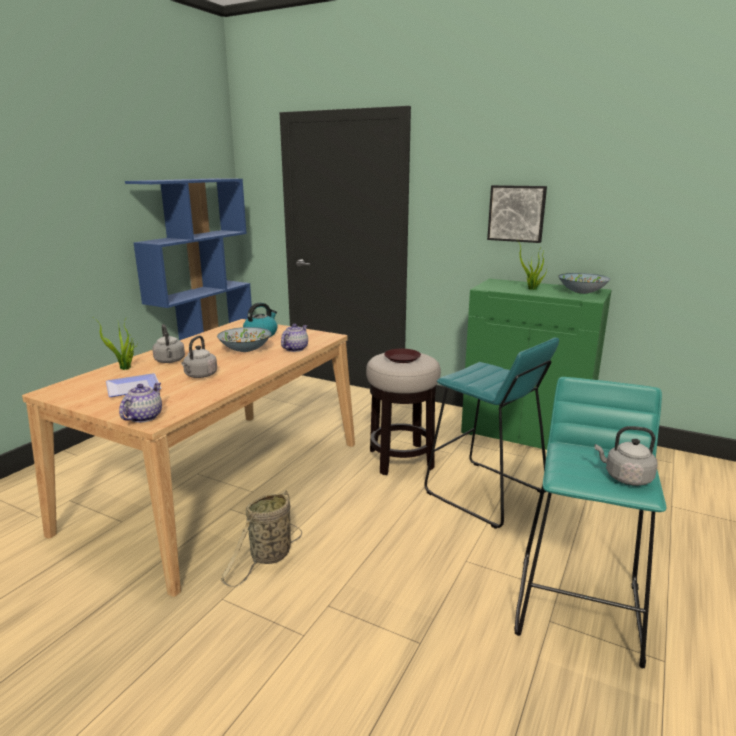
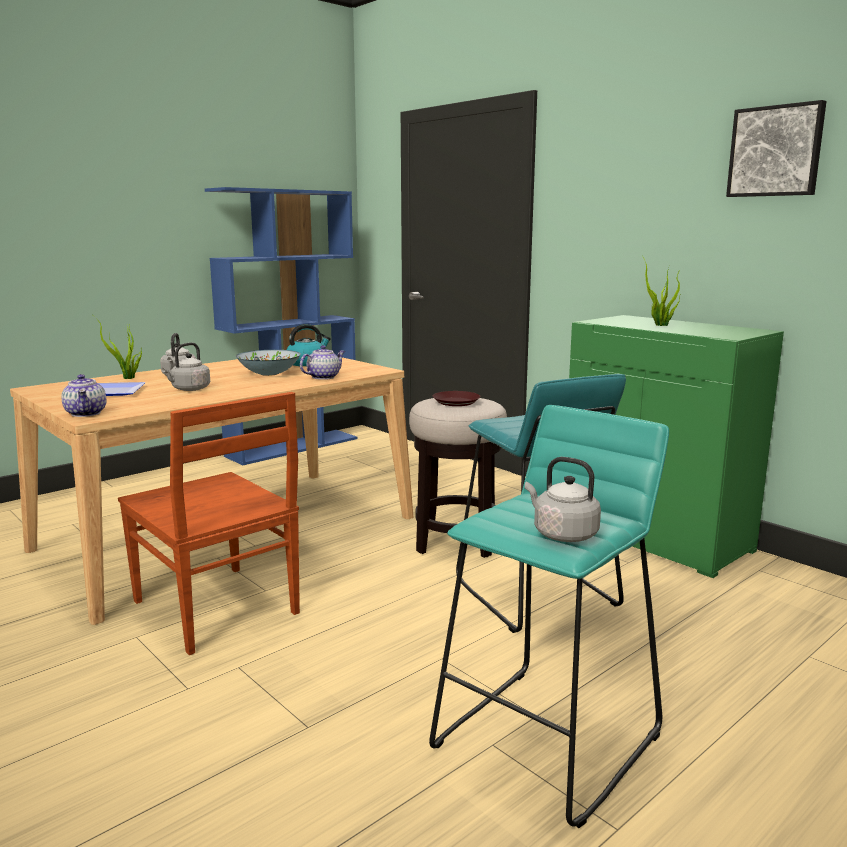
camera: 20 degrees right, 5 degrees down
(144, 417) = (86, 413): teapot -> teapot turned 120 degrees clockwise
(269, 557) = (217, 609): basket -> brown chair
(516, 213) = (659, 224): picture -> picture (776, 151)
(581, 292) = (728, 331): bowl -> none

